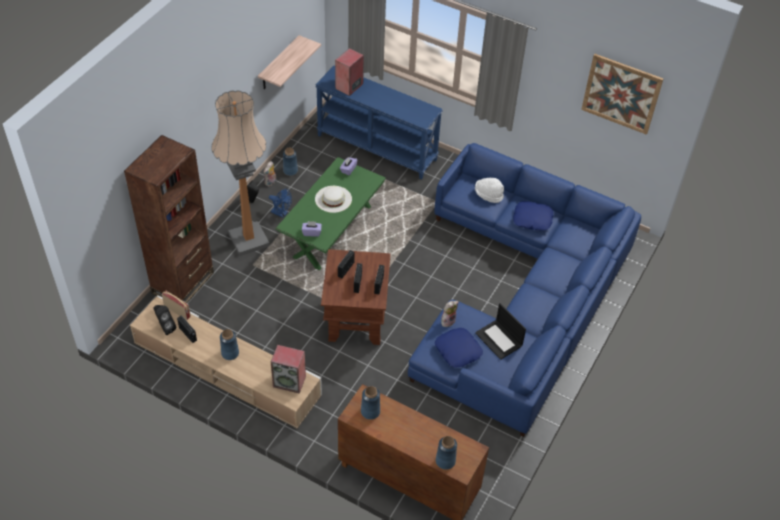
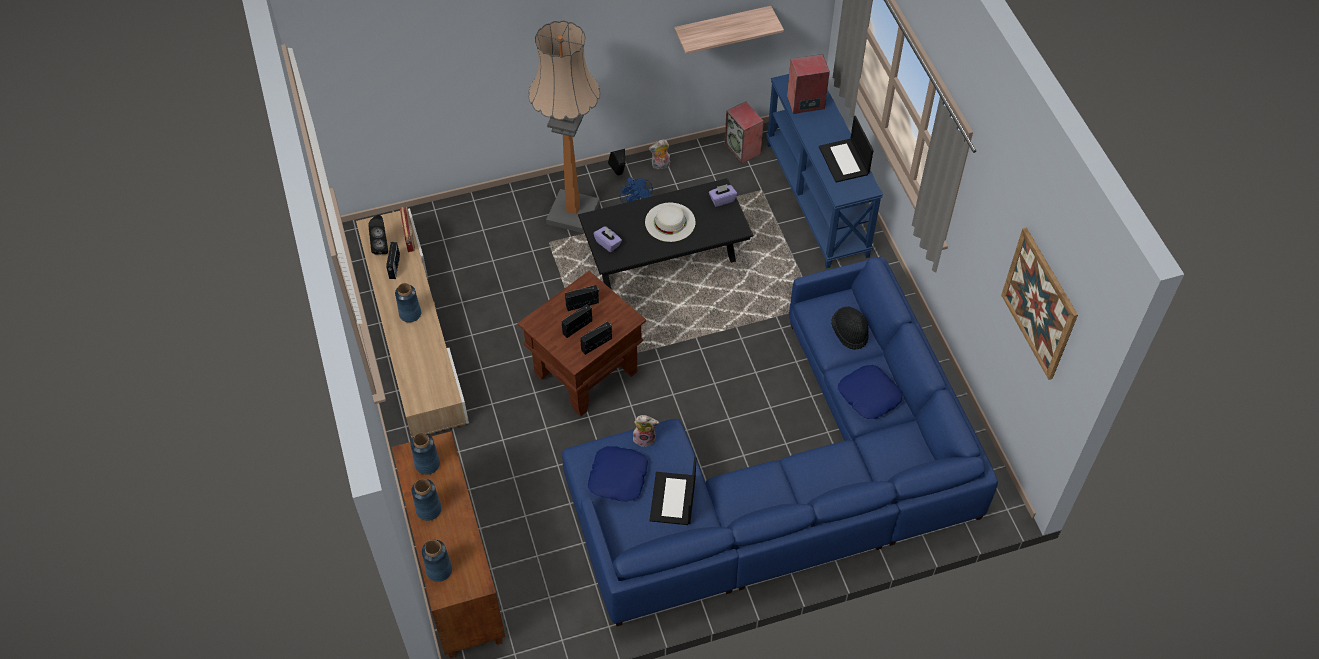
camera: 45 degrees right, 5 degrees up
(183, 283) = (466, 215): brown bookcase -> none
(290, 171) = (694, 166): blue vase -> blue vase (428, 509)
(290, 381) = (432, 383): speaker -> speaker (743, 149)
(332, 232) = (665, 262): green coffee table -> black coffee table
(404, 104) = (844, 161): none -> laptop
(488, 195) = (849, 332): white hat -> black hat

